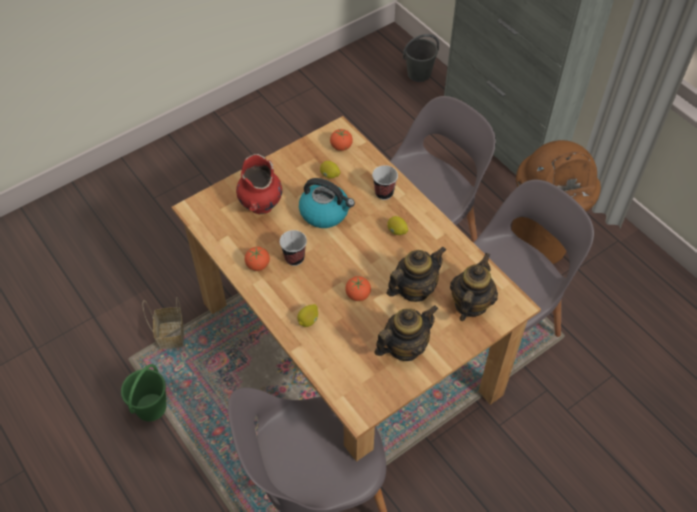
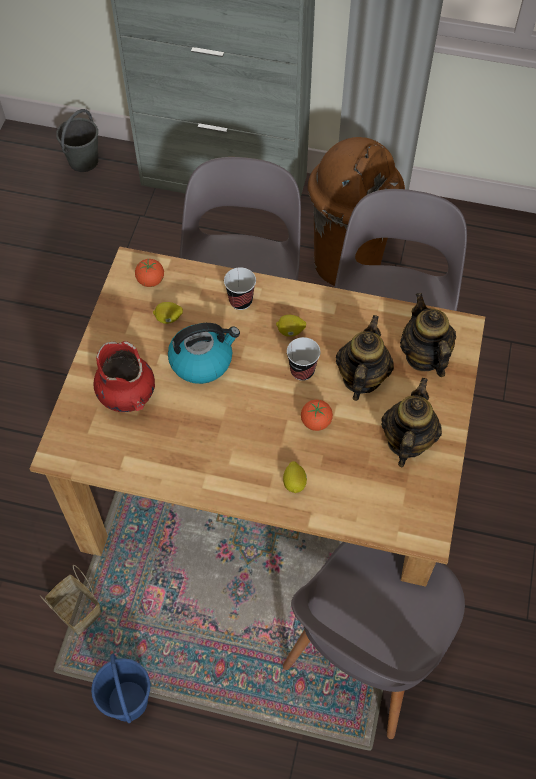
camera: 40 degrees left, 5 degrees up
(151, 407) = (127, 700): green bucket -> blue bucket
(258, 265) = (188, 464): tomato -> none
(294, 258) = (218, 430): cup -> cup (302, 371)

